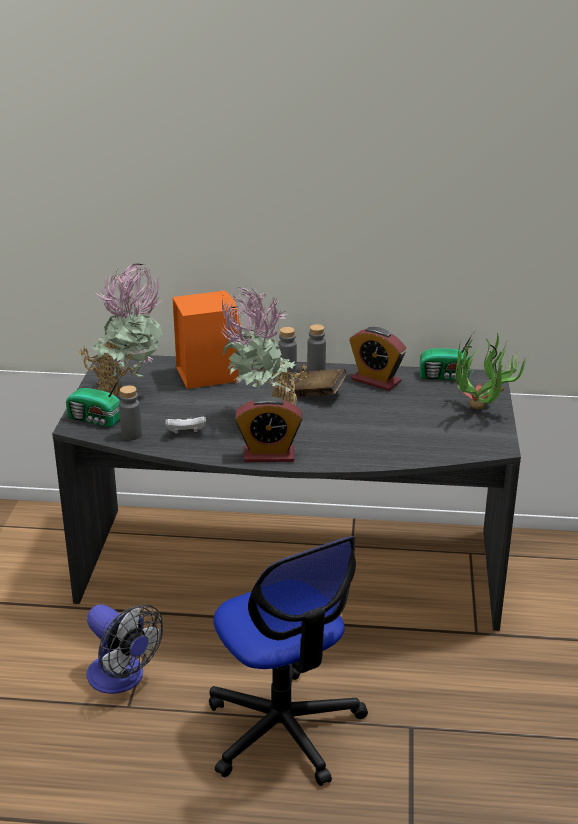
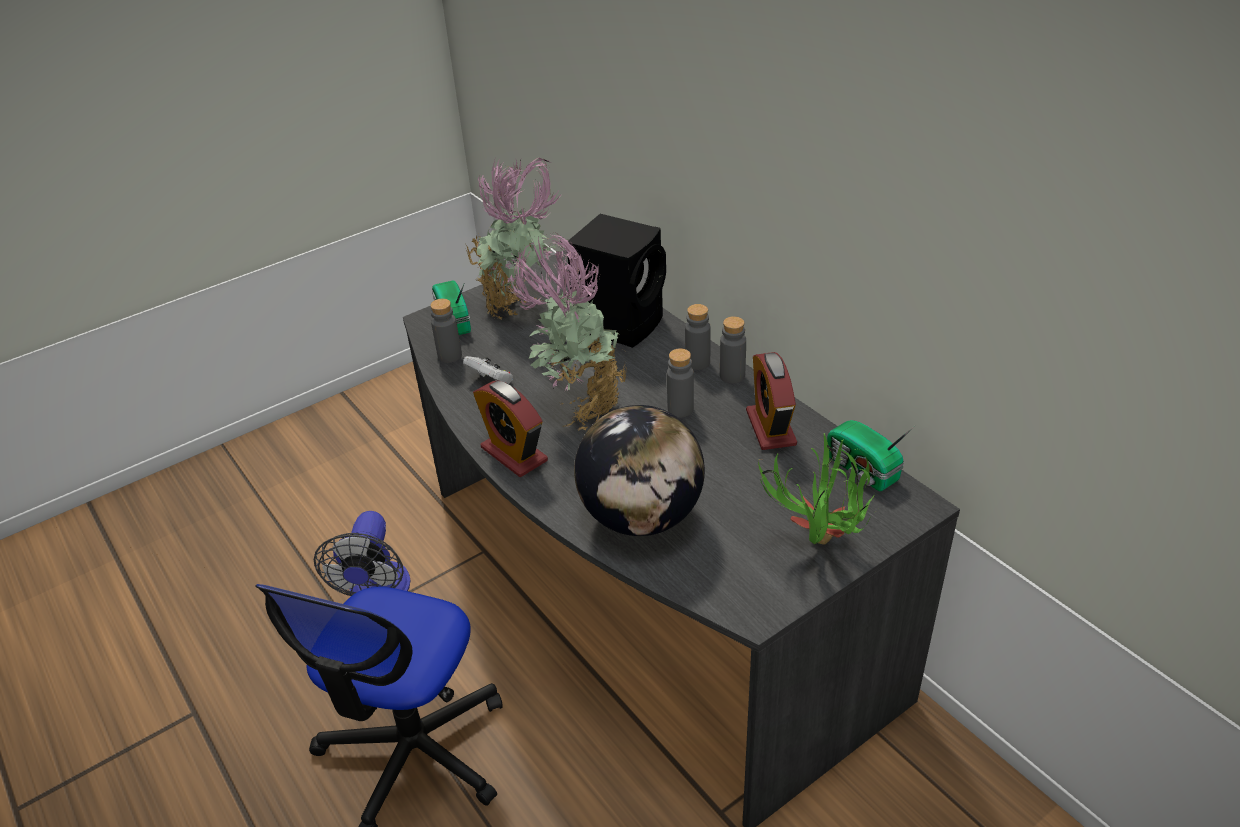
camera: 50 degrees right, 10 degrees up
(207, 374) = (621, 322): orange speaker -> black speaker
(317, 394) = (680, 409): brown book -> grey bottle
(385, 443) = (641, 517): none -> globe

